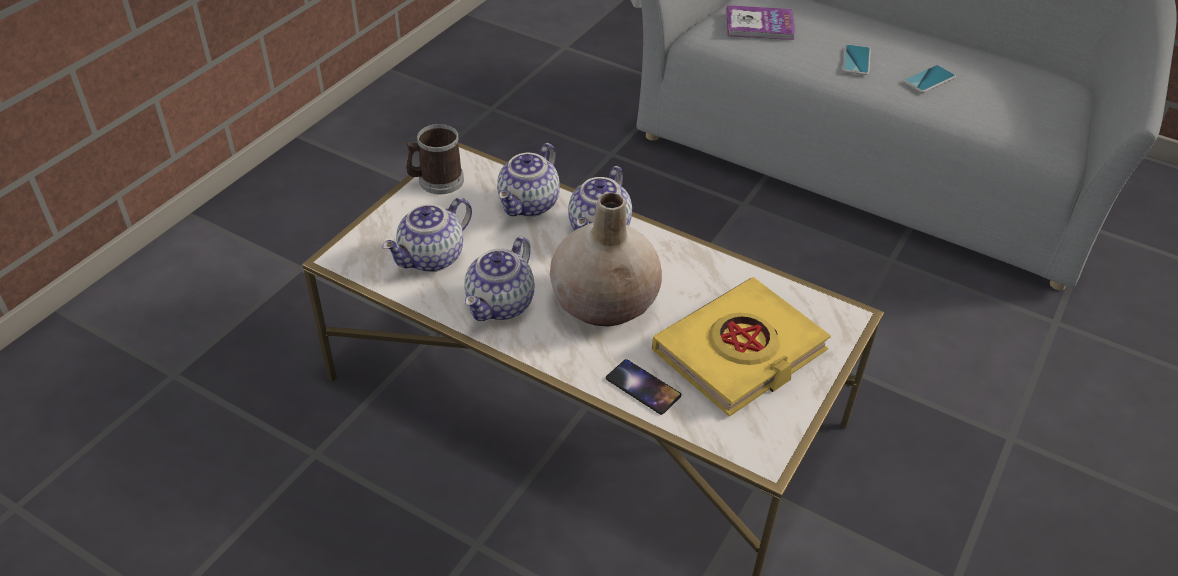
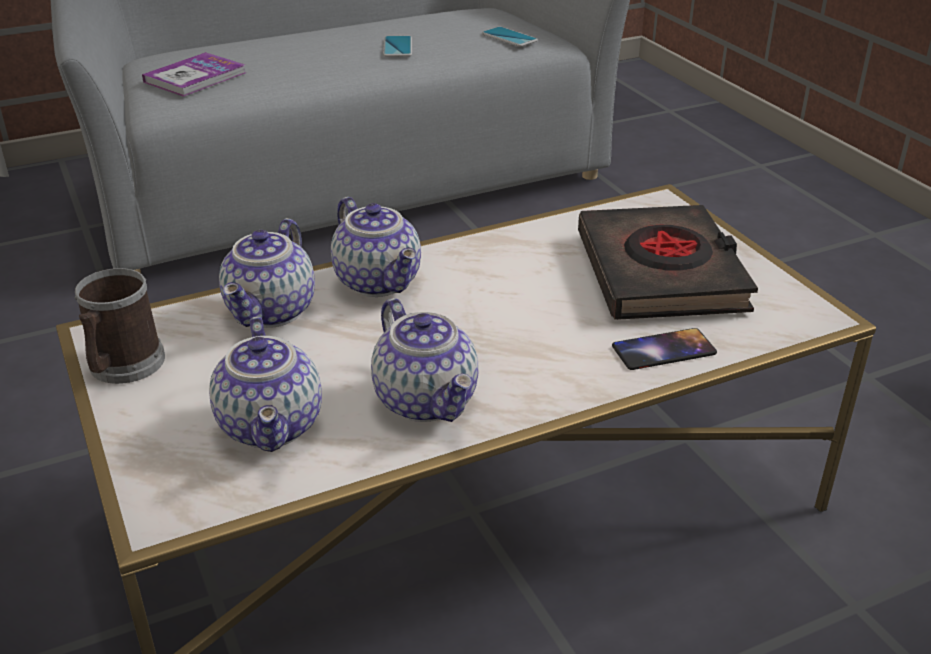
camera: 55 degrees left, 10 degrees down
(529, 205) = (273, 312): teapot -> teapot turned 45 degrees clockwise
(605, 304) = (507, 325): beige vase -> none
(740, 353) = (661, 273): yellow book -> black book
(856, 60) = (323, 61): phone -> phone (509, 38)

